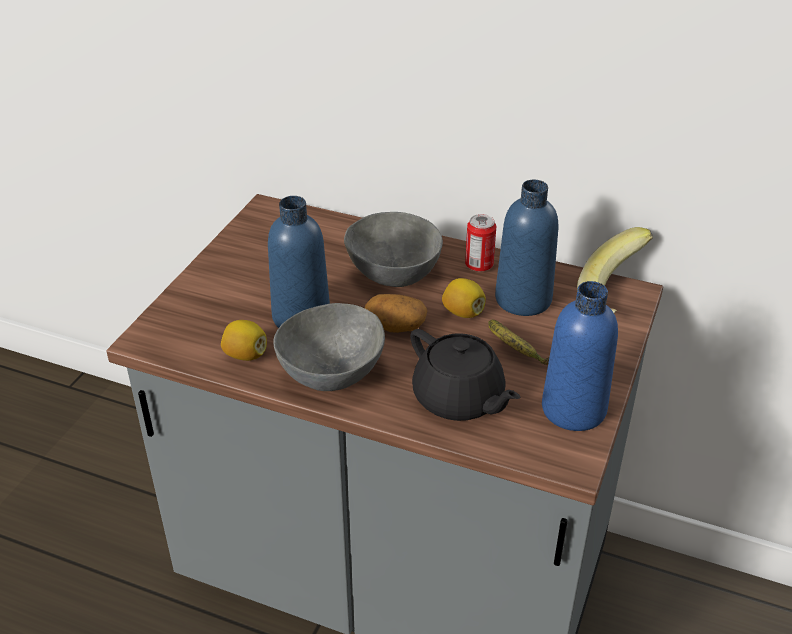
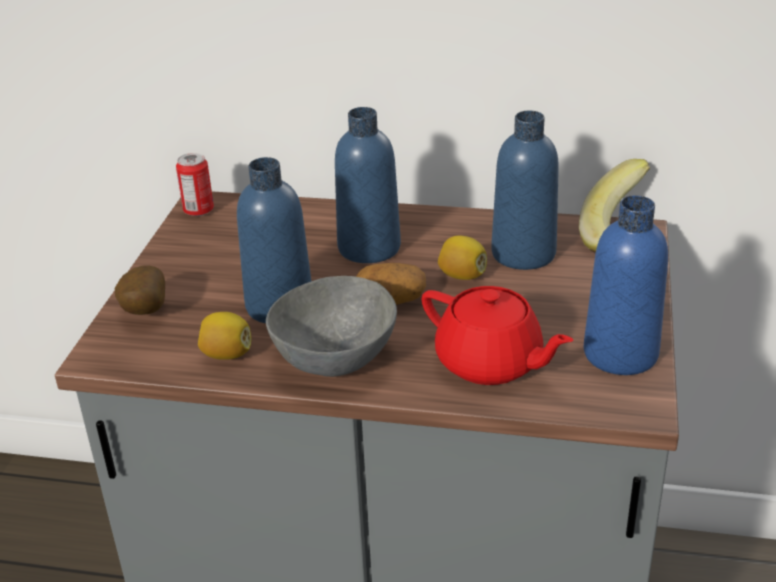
camera: 10 degrees left, 5 degrees down
(190, 306) = (143, 313): none -> potato
(392, 273) = (369, 248): grey bowl -> blue bottle
(459, 399) = (490, 363): black teapot -> red teapot
(479, 265) = (462, 227): can -> can (198, 211)
(514, 350) = (532, 304): banana -> none

